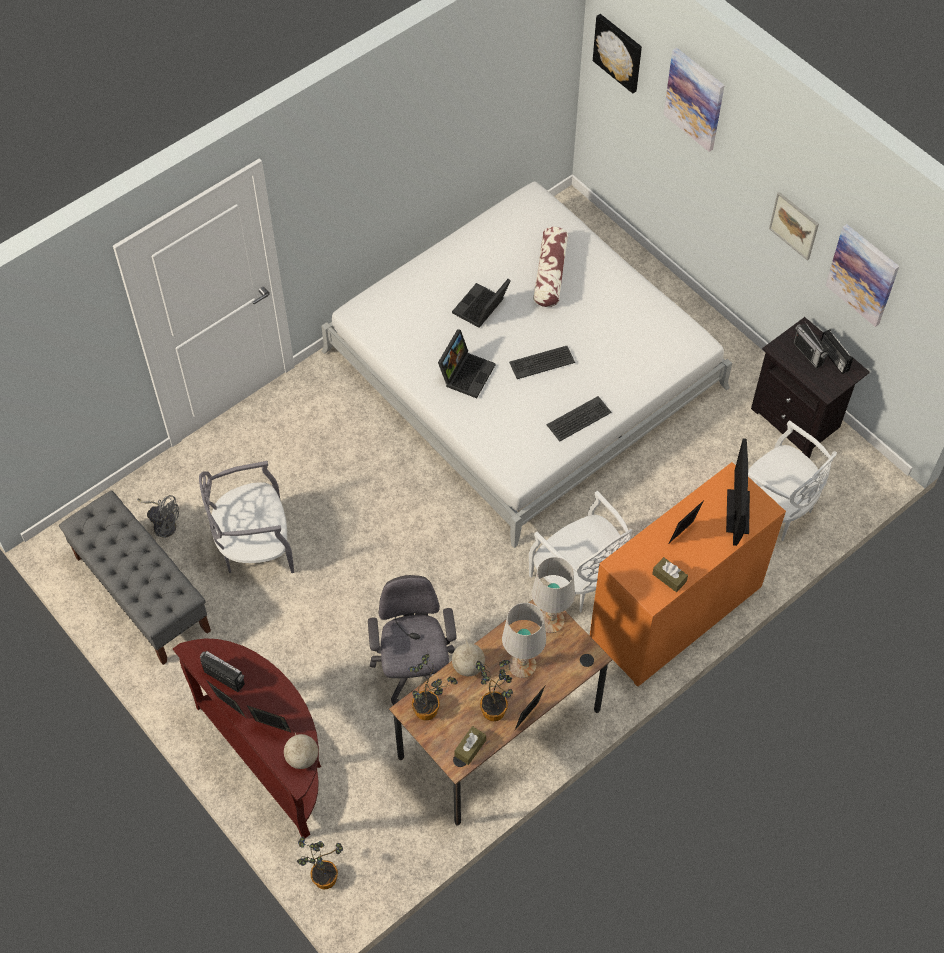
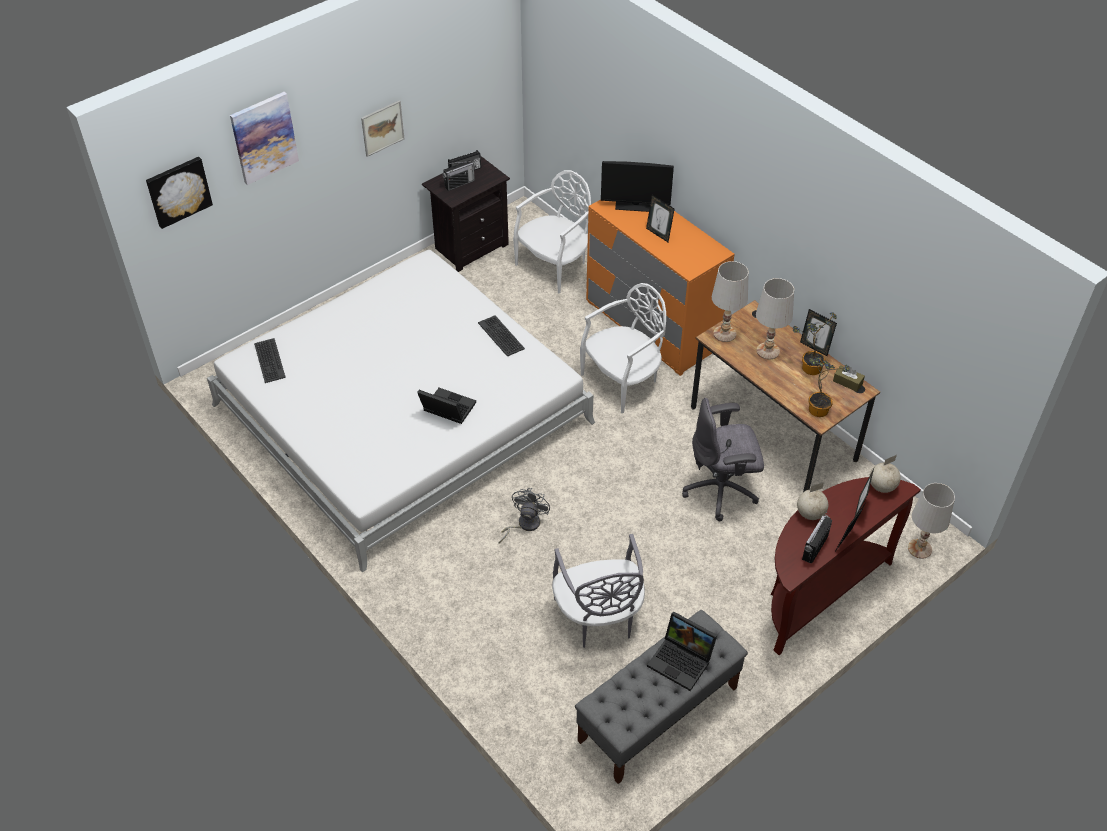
camera: 90 degrees left, 10 degrees down
(163, 523) = (573, 702): grey fan -> grey fan (524, 525)
(323, 875) = (920, 549): potted plant -> white table lamp
(468, 666) = (774, 383): globe -> globe (810, 514)
(481, 309) = (371, 399): laptop -> laptop (682, 661)
(542, 362) = (438, 357): keyboard -> keyboard (269, 361)
(550, 274) = (335, 350): pillow -> none
(669, 577) = (699, 243): brown tissue box -> none
(863, 274) = (443, 93): picture -> none

